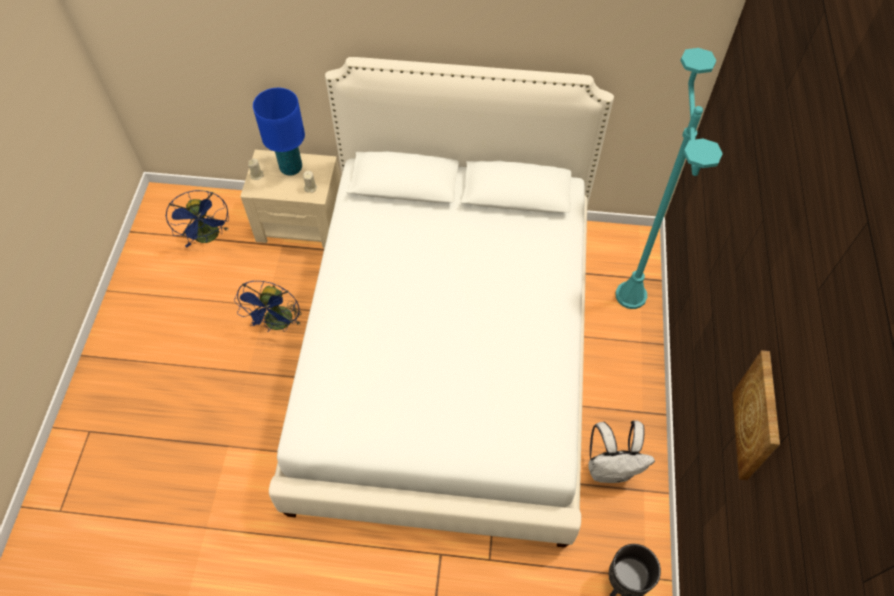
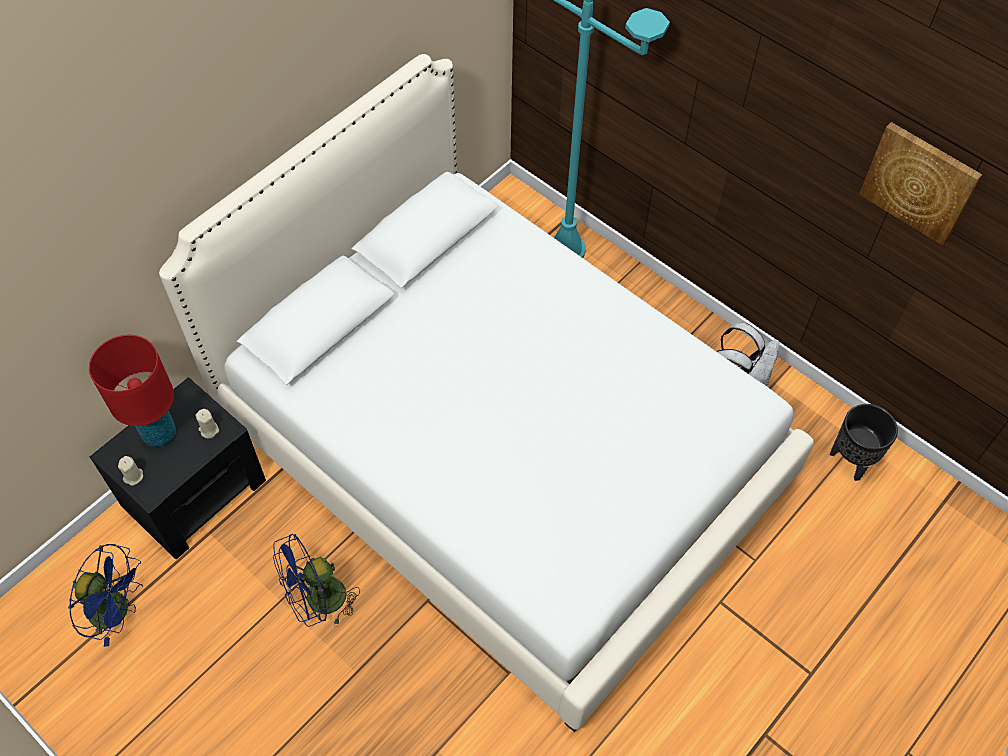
camera: 55 degrees left, 0 degrees up
(278, 324) = (318, 601): blue fan -> blue fan turned 105 degrees clockwise
(291, 168) = (159, 433): blue table lamp -> red table lamp
(301, 222) = (195, 492): beige nightstand -> black nightstand

